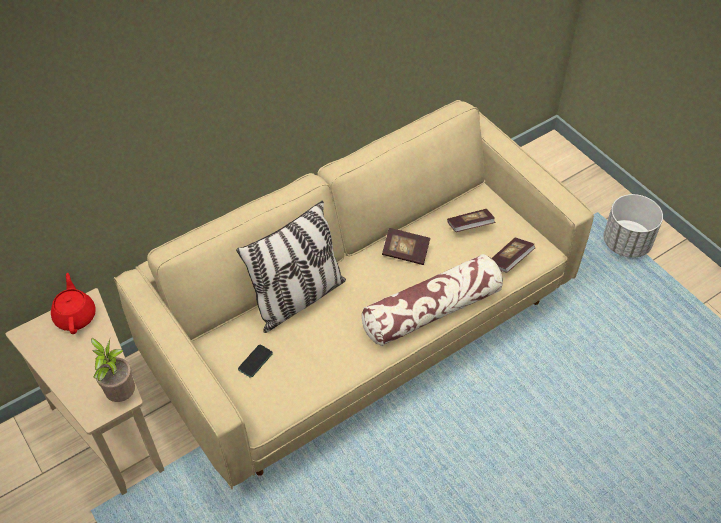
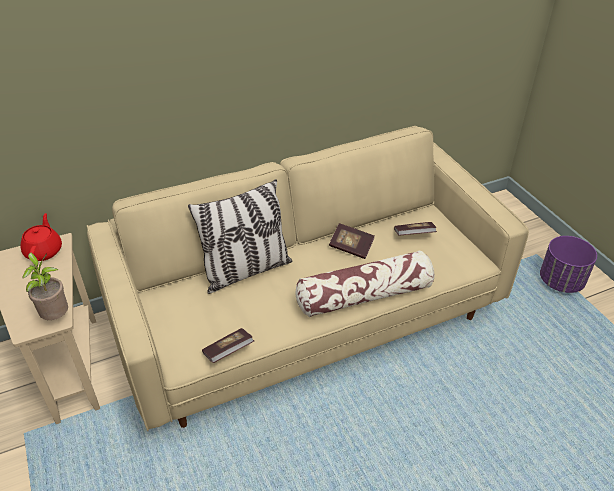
camera: 10 degrees right, 10 degrees down
(255, 361) = (192, 315): phone -> none
(509, 261) = (445, 265): book -> book (228, 352)
(626, 243) = (561, 282): white planter -> purple planter

